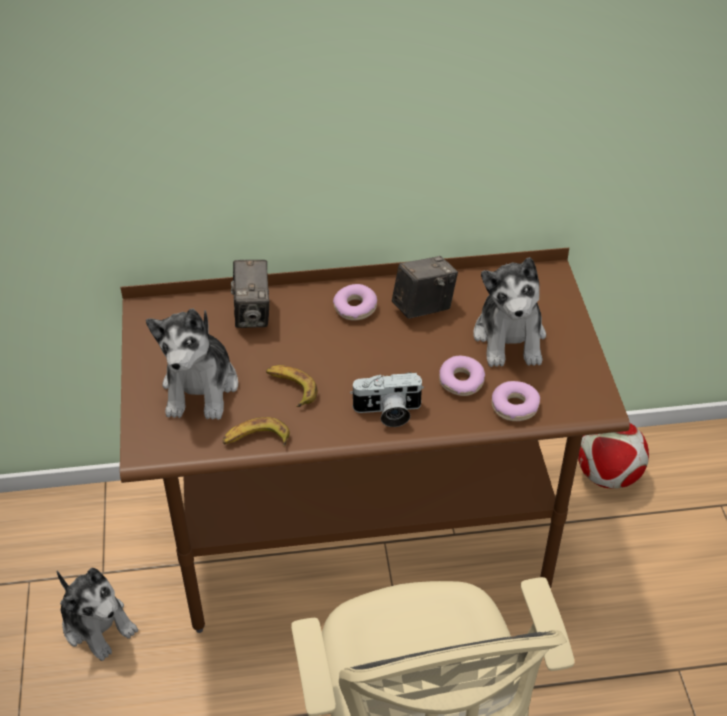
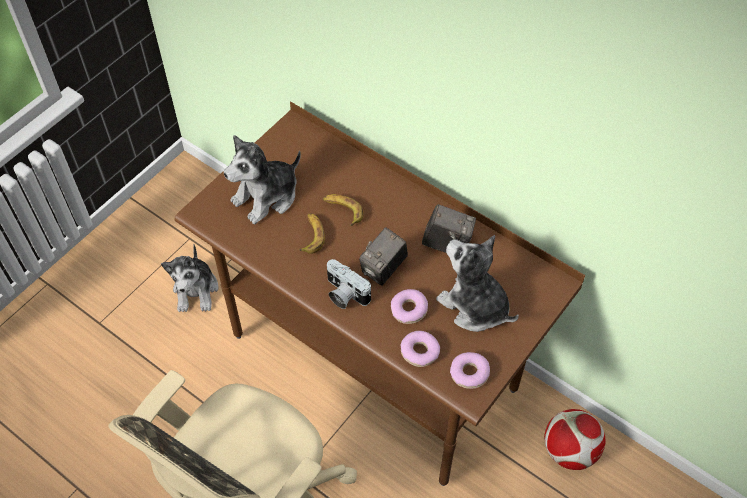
camera: 45 degrees right, 10 degrees up
(252, 314) = (346, 172): camera -> camera (383, 269)
(256, 439) = (258, 252): banana -> banana (343, 210)
(355, 308) = (406, 213): donut -> donut (469, 373)
(510, 337) = (474, 306): plush toy -> plush toy turned 90 degrees clockwise

